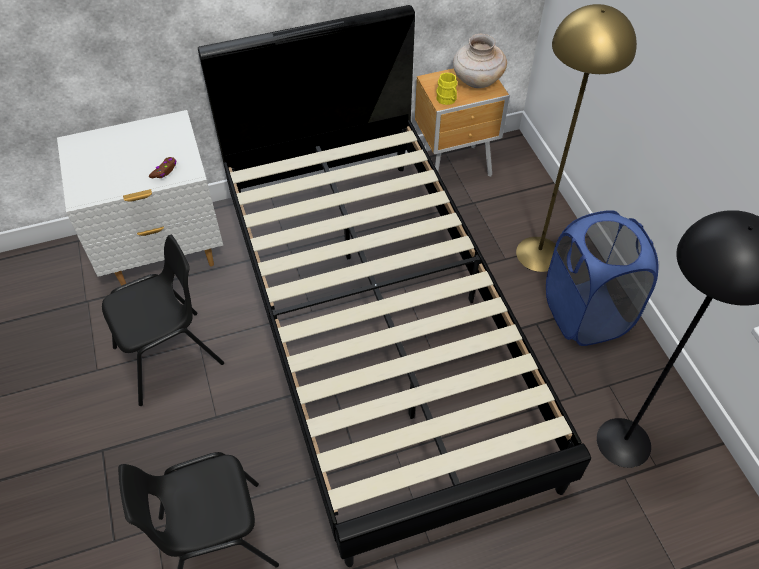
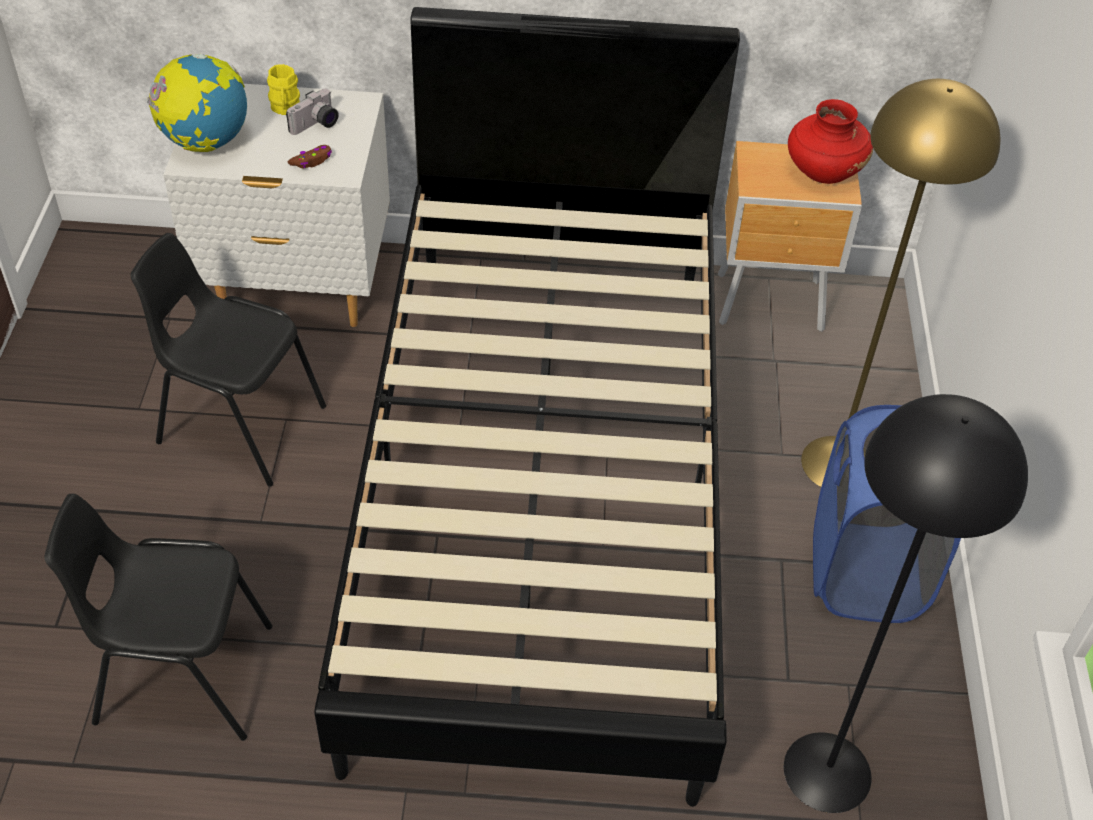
camera: 20 degrees right, 5 degrees down
(84, 180) = (206, 142): none -> globe
(154, 145) = (316, 125): none -> camera
(170, 356) = (240, 424): black chair -> black chair turned 150 degrees counterclockwise
(447, 100) = (763, 186): yellow mug -> yellow mug (285, 109)
(476, 81) = (823, 172): beige vase -> red vase

